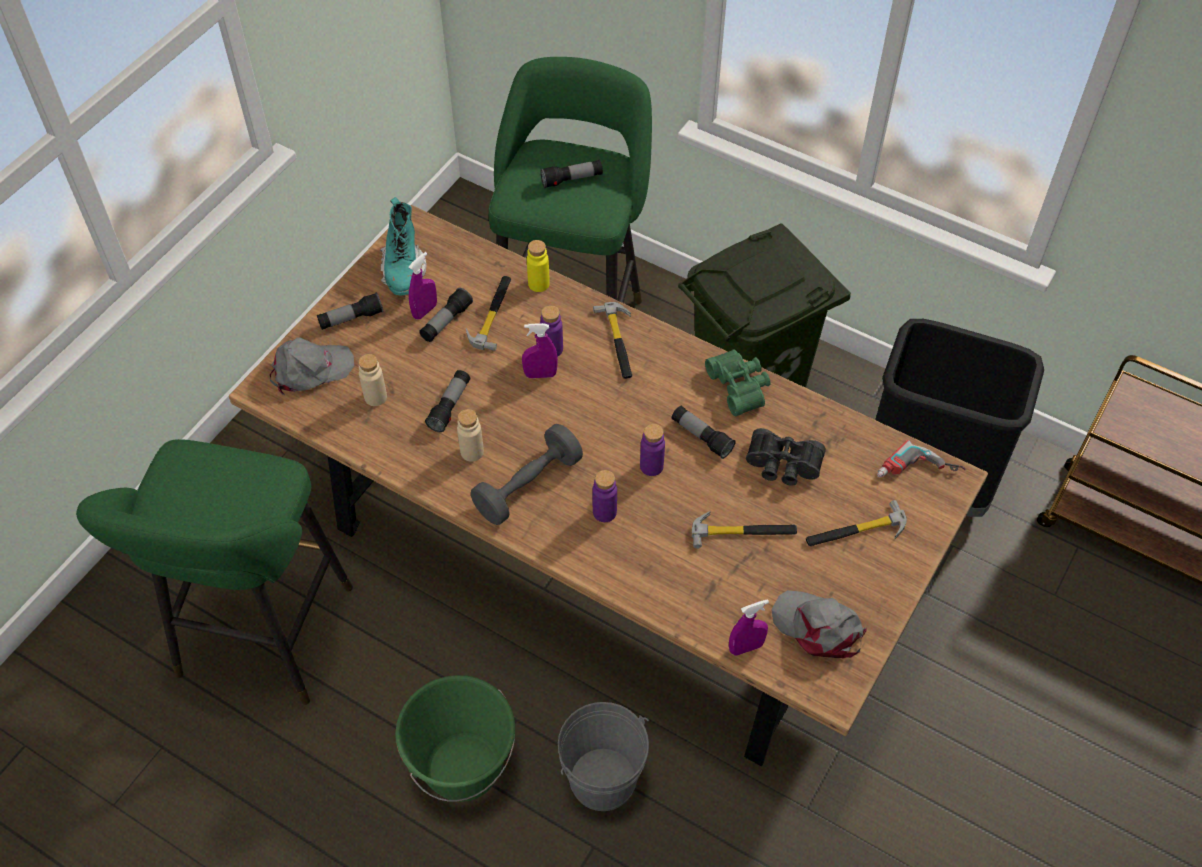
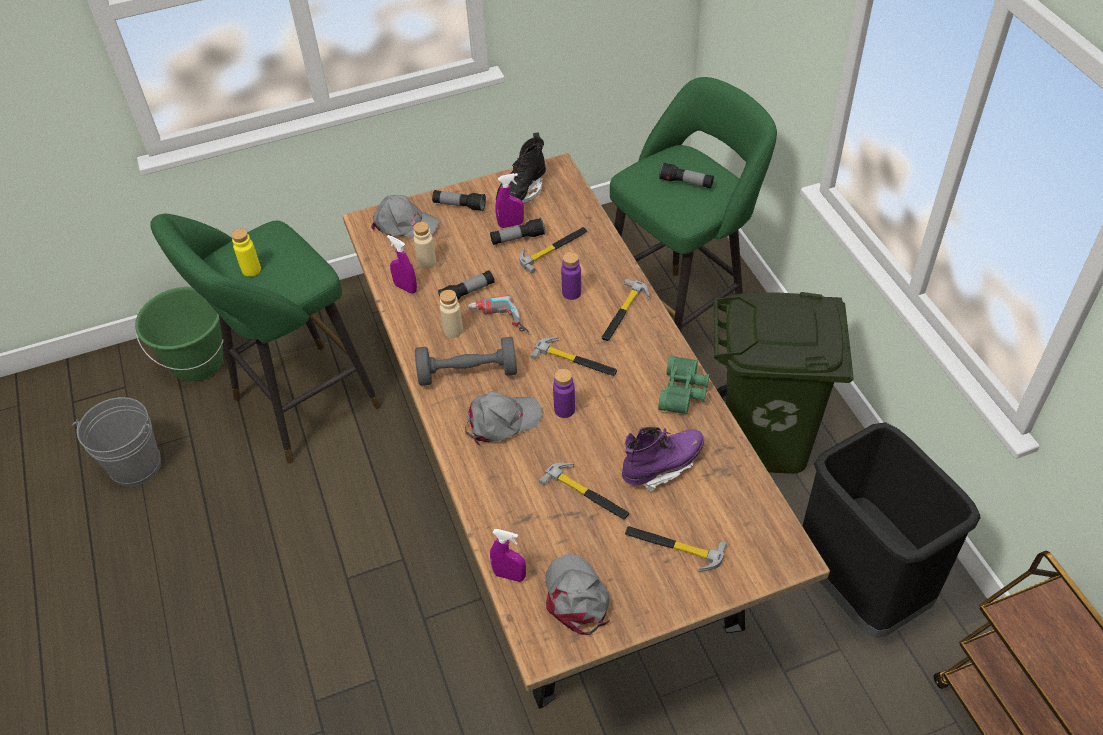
camera: 40 degrees right, 5 degrees down
(403, 271) = (521, 192): turquoise boot -> black boot
(463, 767) = (342, 566): green bucket -> green bucket (198, 362)
(538, 284) = (604, 245): yellow bottle -> yellow bottle (251, 270)
(540, 375) = (547, 305): purple spray bottle -> purple spray bottle (405, 288)
(602, 780) = (422, 638): grey bucket -> grey bucket (135, 466)
(604, 512) = (501, 421): purple bottle -> grey cap
(618, 413) = (575, 361): none -> hammer
(701, 437) = (620, 410): flashlight -> none
(782, 466) = (662, 466): black binoculars -> purple boot
(918, 474) = (766, 537): power drill -> power drill (498, 322)

